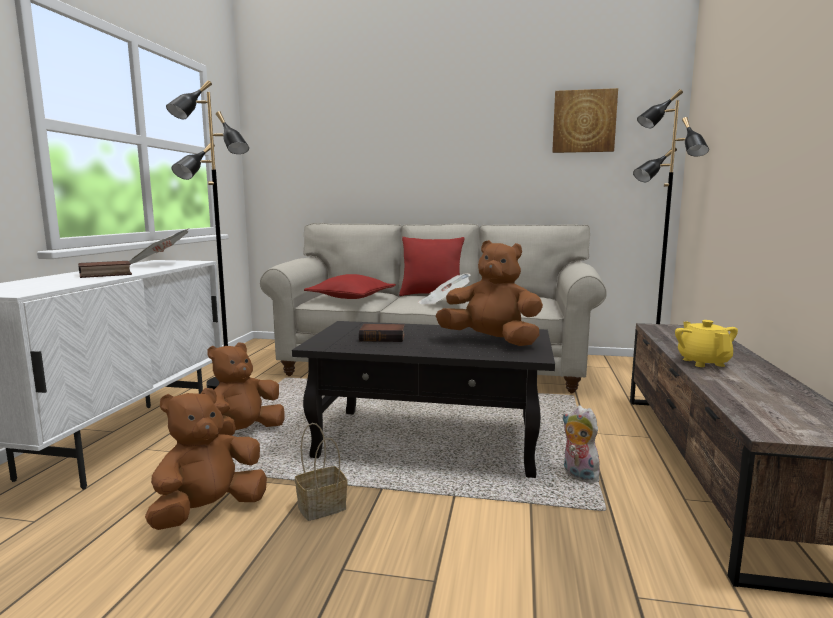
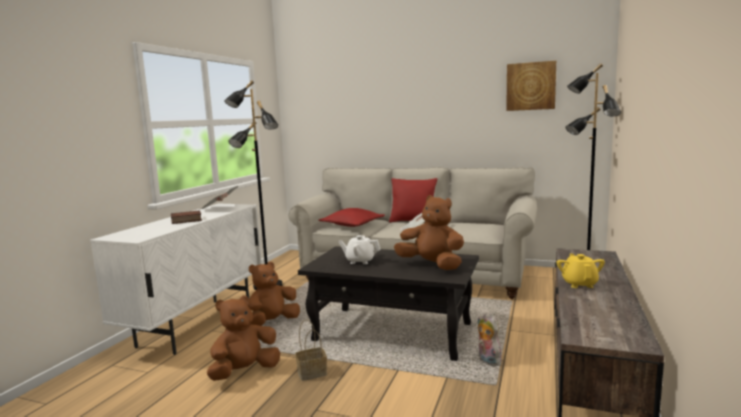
camera: 10 degrees right, 0 degrees up
(383, 337) = (360, 261): book -> white teapot

